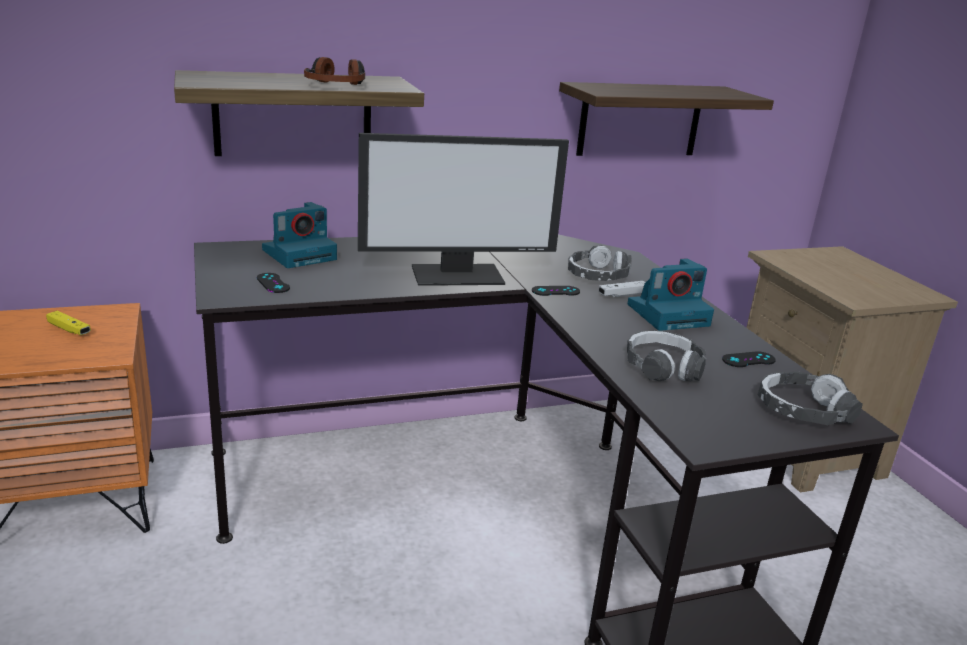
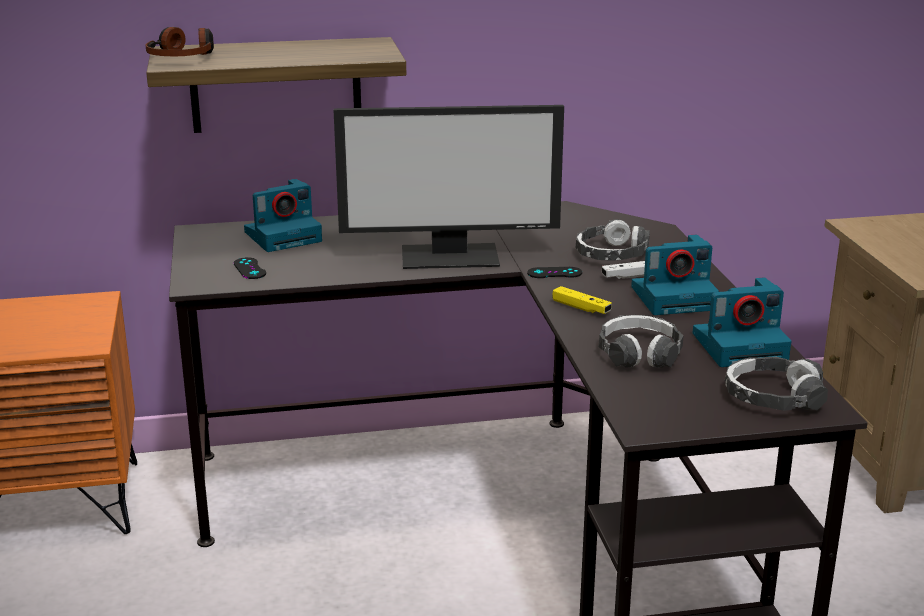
camera: 10 degrees right, 0 degrees up
(69, 329) = (49, 319): yellow game controller -> yellow game controller (581, 308)
(336, 85) = (313, 57): headphones -> headphones (183, 57)
(640, 120) = (682, 67): shelf -> none
(748, 360) = (741, 346): black game controller -> camera

